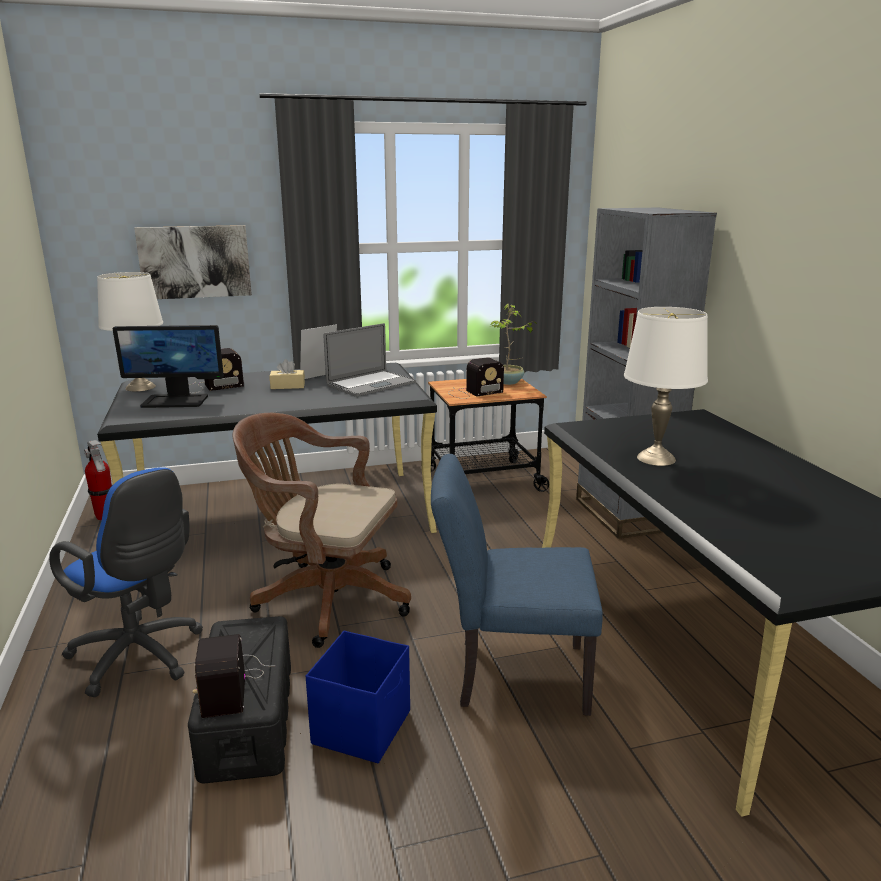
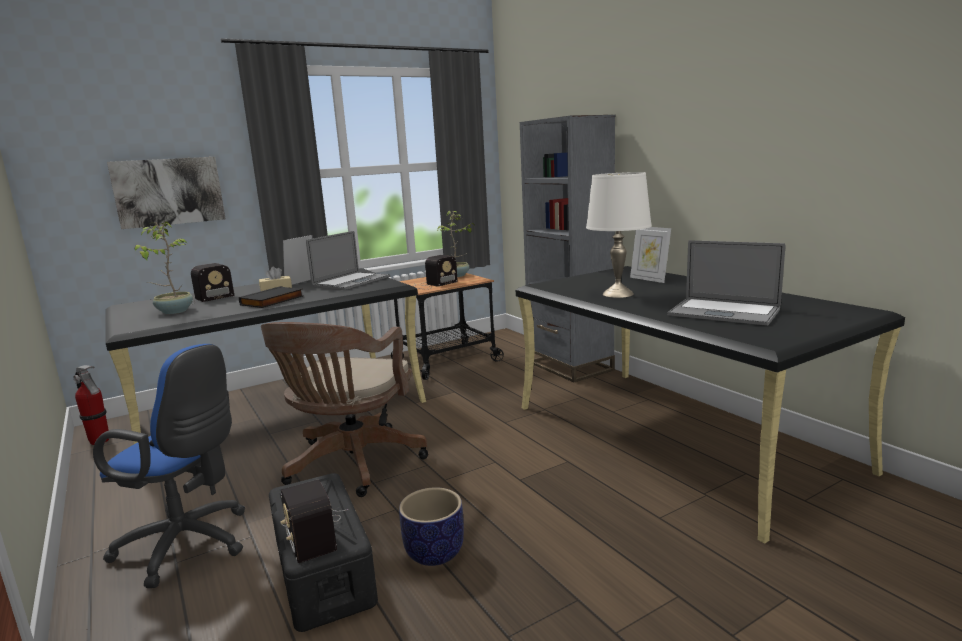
camera: 15 degrees left, 5 degrees down
(141, 387) = (130, 307): white table lamp -> none
(176, 401) = (174, 311): monitor -> potted plant
(275, 401) = (273, 301): none -> black book
(325, 598) = (351, 465): brown office chair -> brown office chair turned 75 degrees counterclockwise
(363, 727) = (434, 552): blue storage box -> planter
(510, 674) = (539, 487): blue chair -> none
(714, 439) = (649, 279): none -> picture frame
(765, 516) = (723, 312): none -> laptop

